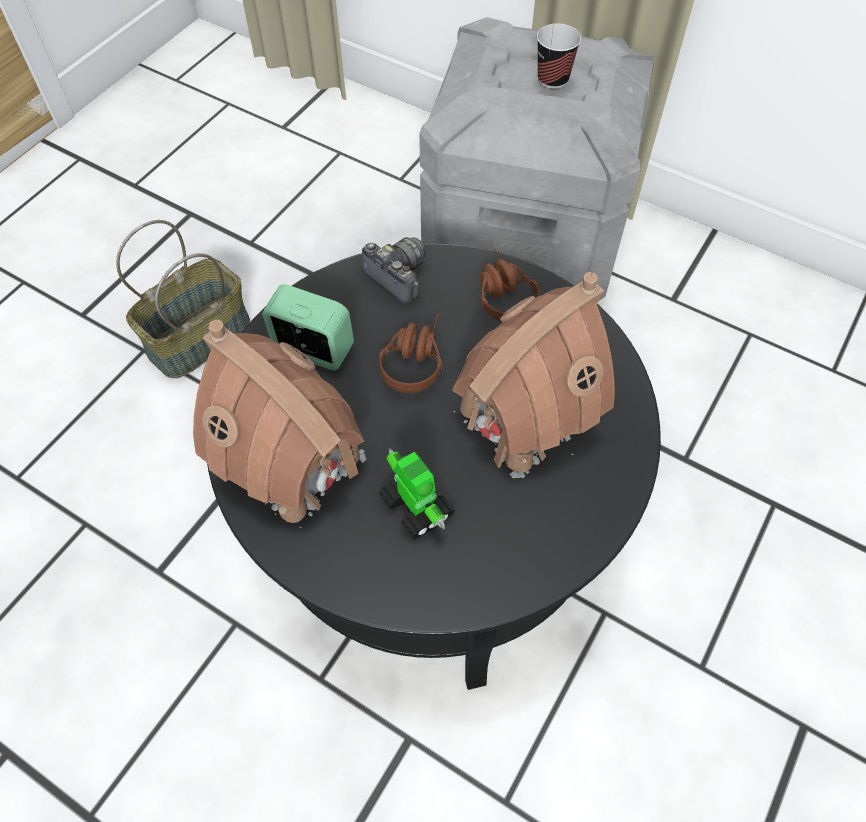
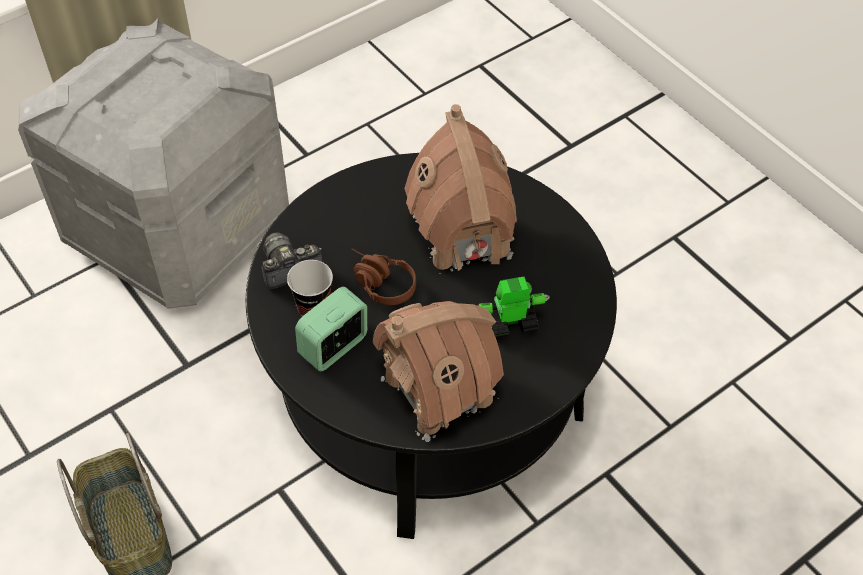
camera: 70 degrees left, 5 degrees down
(501, 294) = (344, 208): brown headphones -> none
(553, 79) = (151, 84): cup -> cup (313, 307)

